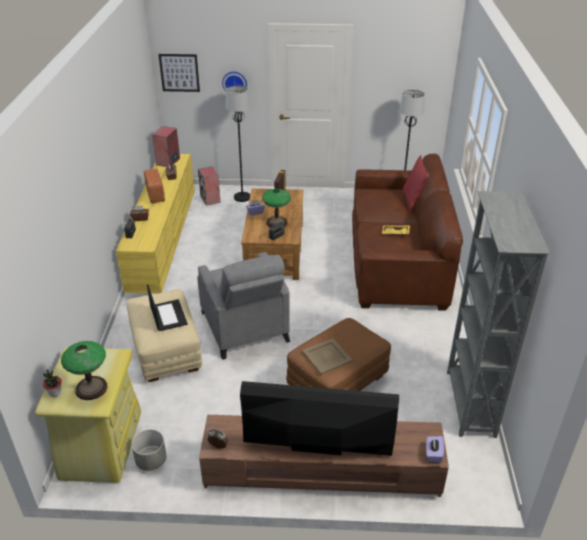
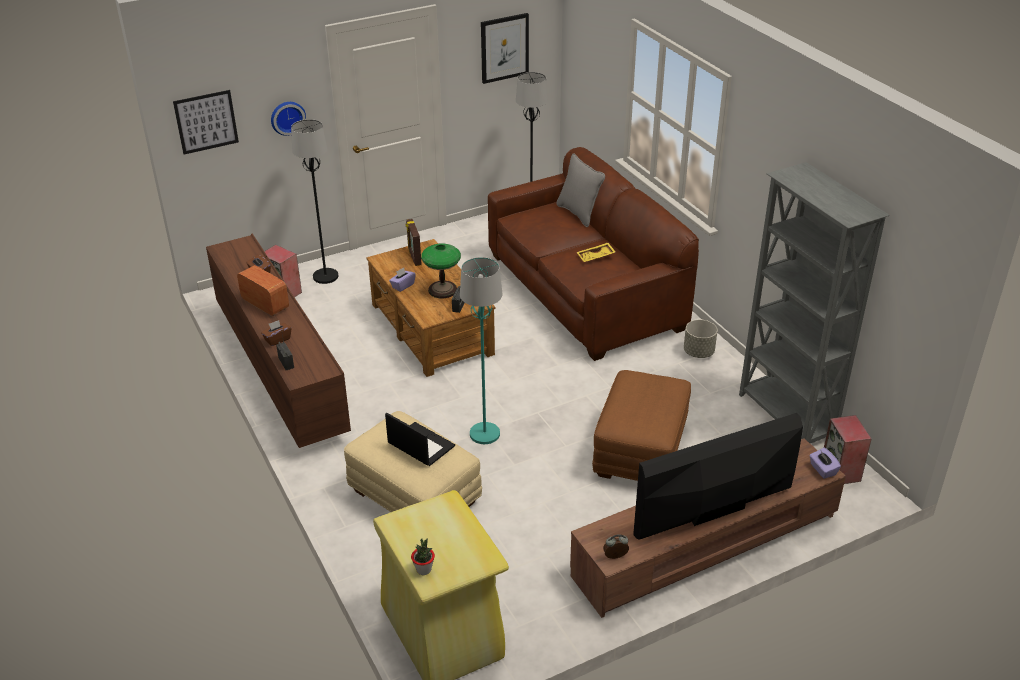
camera: 30 degrees left, 0 degrees up
(91, 388) = (460, 546): table lamp -> none
(151, 461) = (517, 619): grey planter -> grey planter (699, 352)
(164, 245) = (280, 373): yellow cabinet -> brown cabinet
(168, 162) = (232, 254): speaker -> speaker (841, 471)
(245, 329) = (484, 434): grey armchair -> turquoise floor lamp
(326, 356) = (642, 418): beige tray -> none
(405, 68) = (504, 48): none -> picture
(412, 201) = (579, 213): red pillow -> grey pillow

